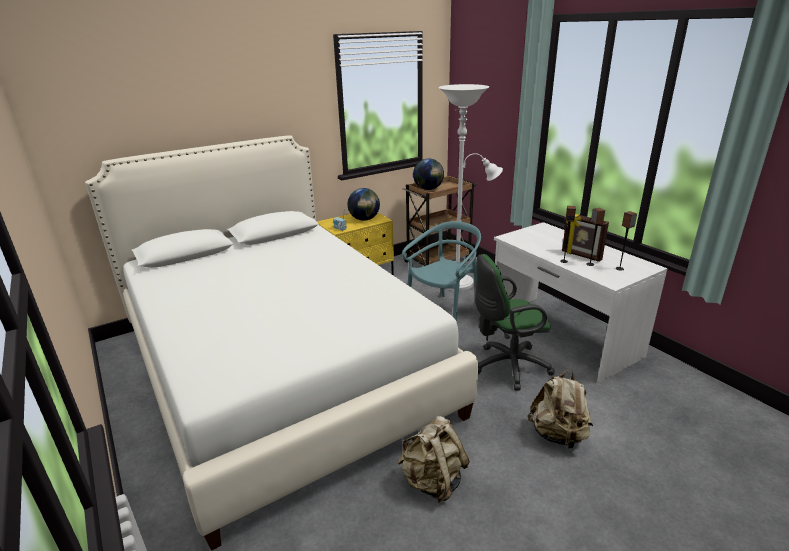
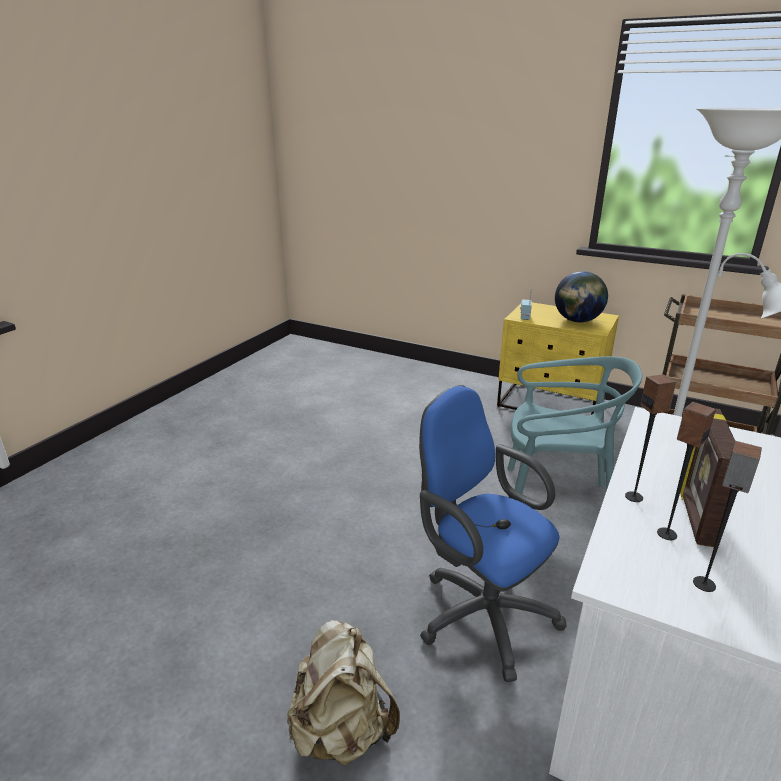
camera: 60 degrees right, 0 degrees up
(282, 370) = (319, 428): white bed -> none
(428, 189) = (715, 314): globe -> none
(433, 481) = (185, 605): beige backpack -> none
(507, 367) = (480, 612): green office chair -> blue office chair

